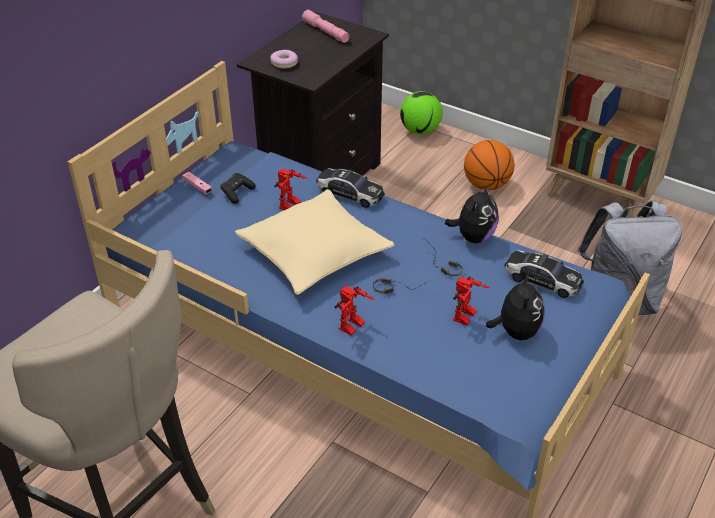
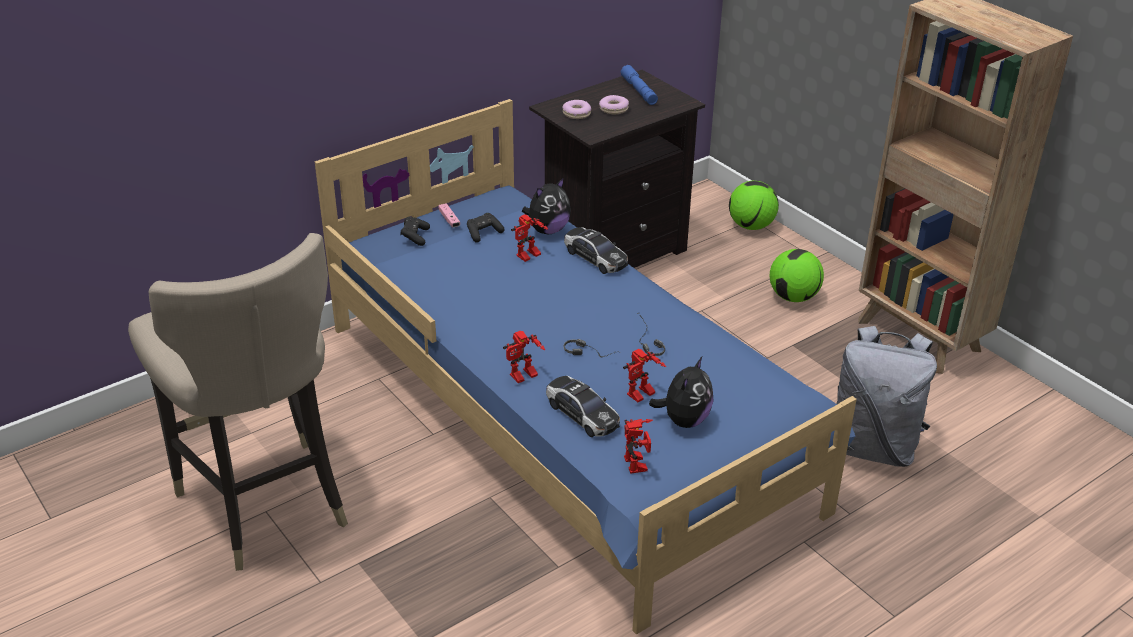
camera: 20 degrees right, 5 degrees down
(174, 211) = (415, 237): none -> black game controller
(314, 53) = (613, 109): none -> donut
(314, 252) = (527, 302): beige pillow -> none
(325, 32) = (639, 91): pink flashlight -> blue flashlight
(473, 237) = (698, 325): plush toy -> plush toy (547, 230)
(486, 185) = (793, 297): basketball -> football
(504, 387) = (639, 464): none -> toy robot
(542, 280) = (744, 381): toy car -> toy car (582, 414)

